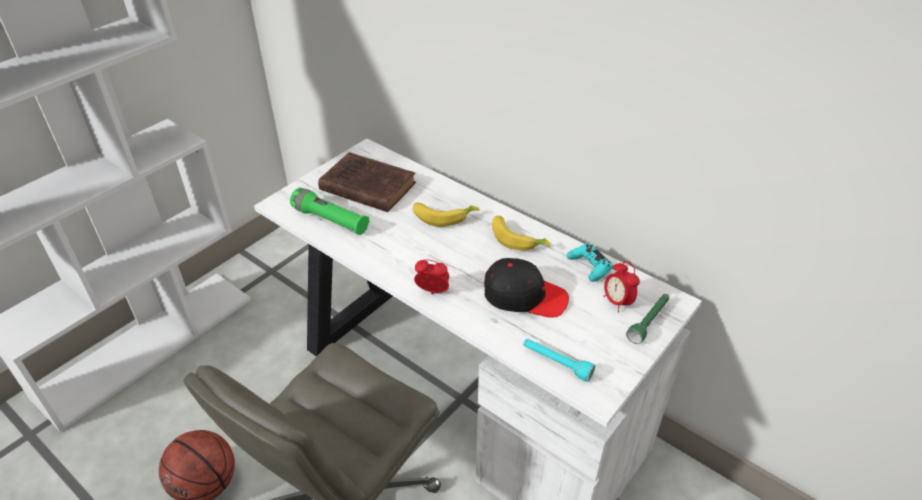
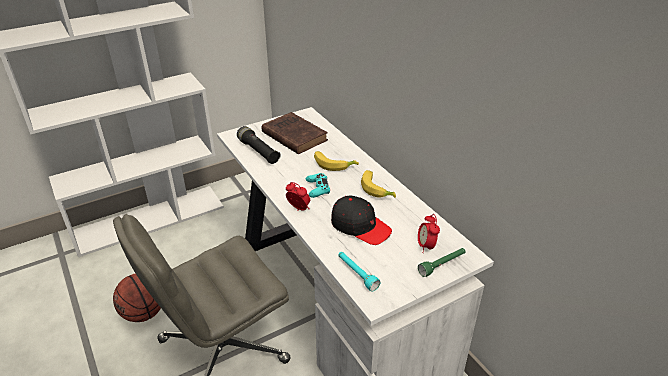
camera: 20 degrees right, 5 degrees down
(330, 220) = (258, 151): green flashlight -> black flashlight
(589, 266) = (419, 218): turquoise game controller -> turquoise game controller (317, 189)

